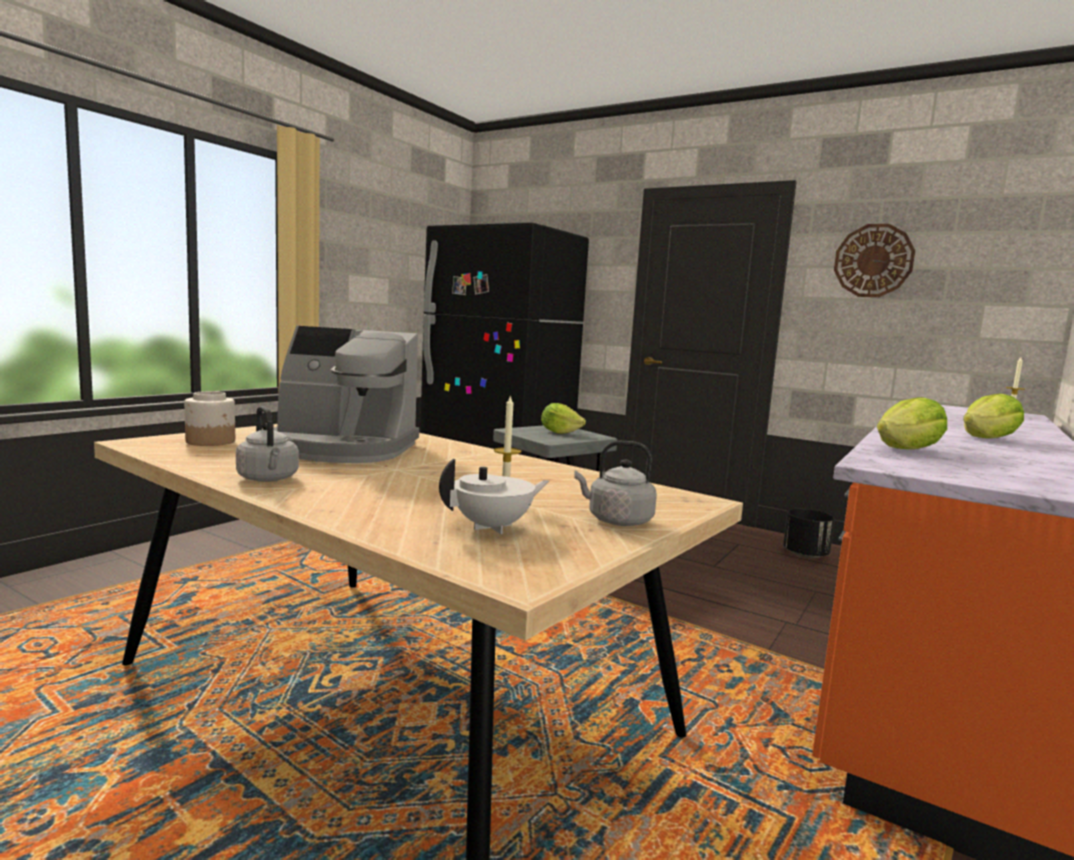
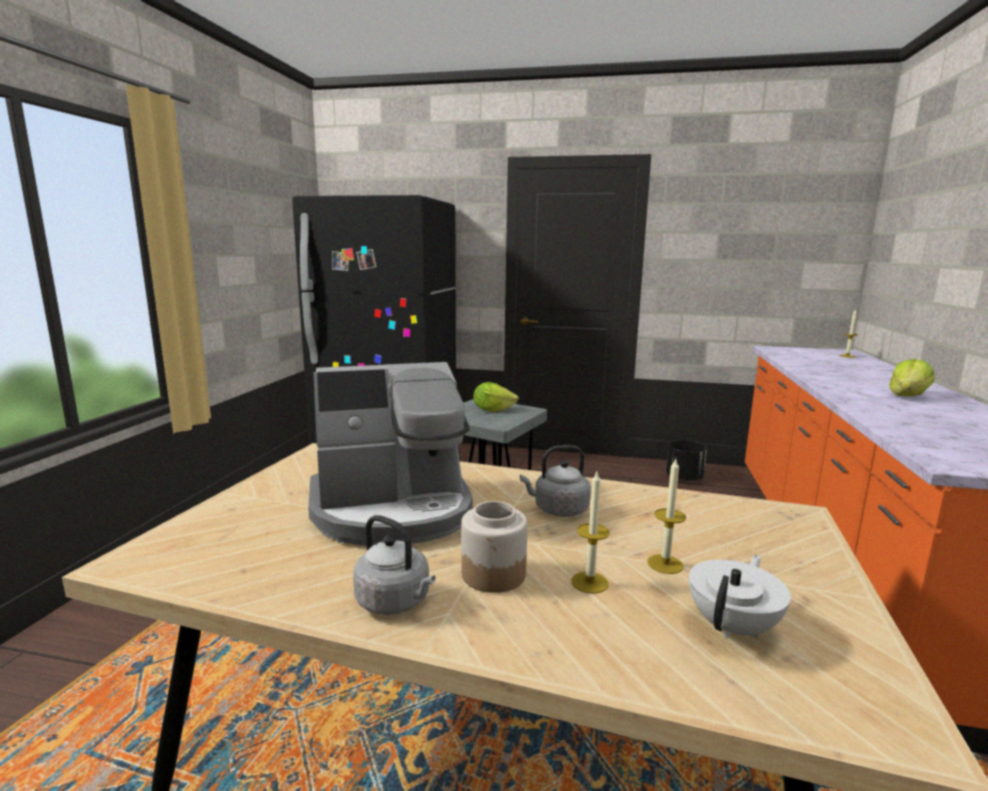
camera: 20 degrees left, 5 degrees up
(211, 441) = (225, 534): jar -> jar (494, 574)
(423, 495) = (589, 582): none -> candle
(616, 520) = (799, 573): grey kettle -> grey kettle (558, 510)
(873, 260) = (719, 227): wall clock -> none
(908, 450) = (912, 430): lettuce -> none

